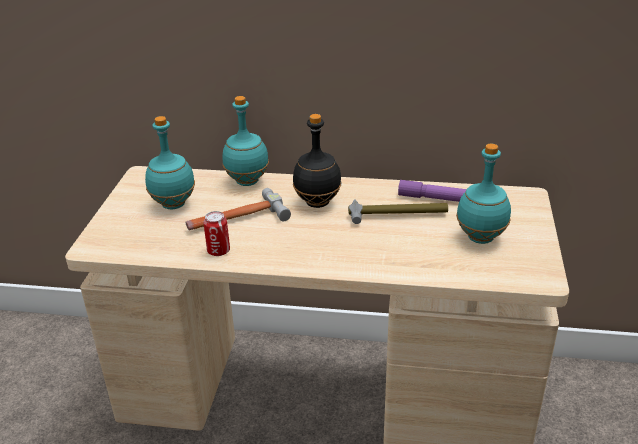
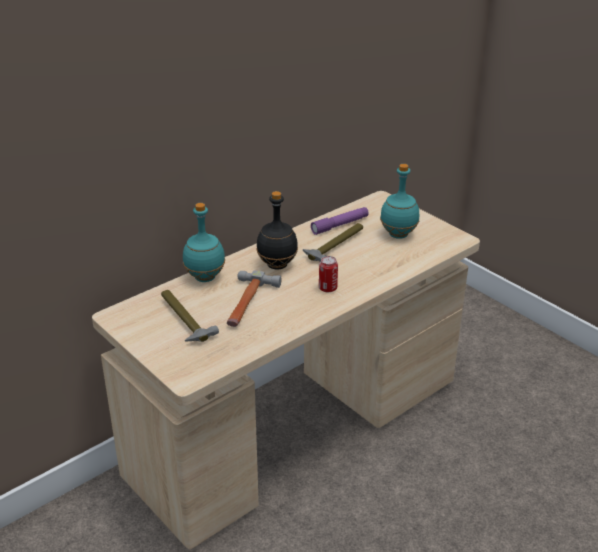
camera: 50 degrees left, 0 degrees up
(173, 204) = (184, 320): turquoise bottle -> hammer
(218, 251) = (275, 327): can -> can (327, 288)

